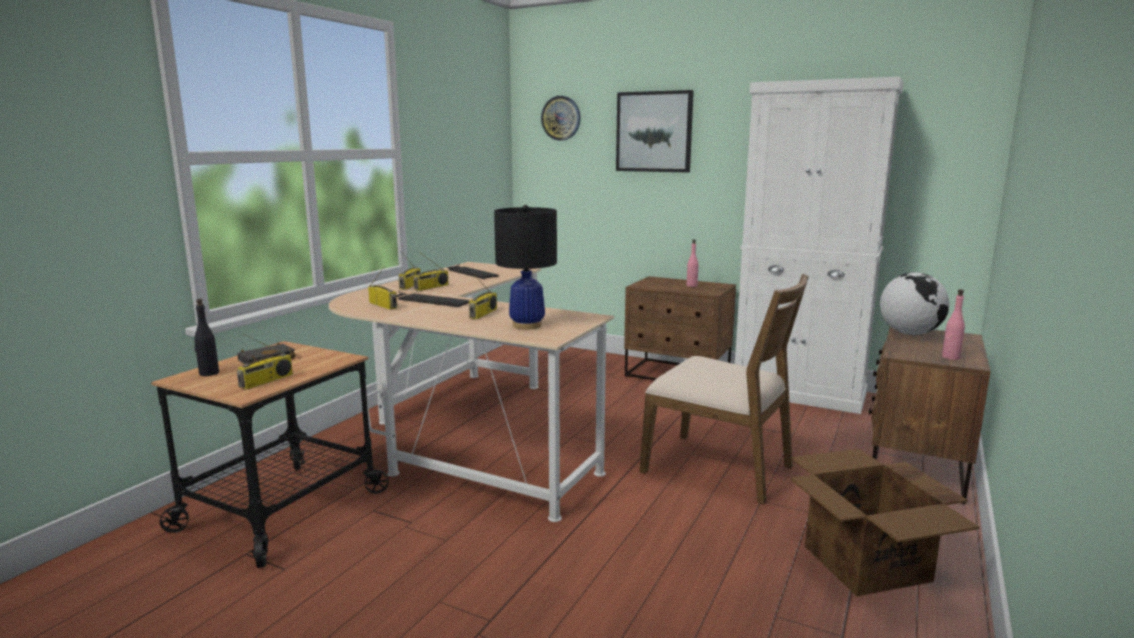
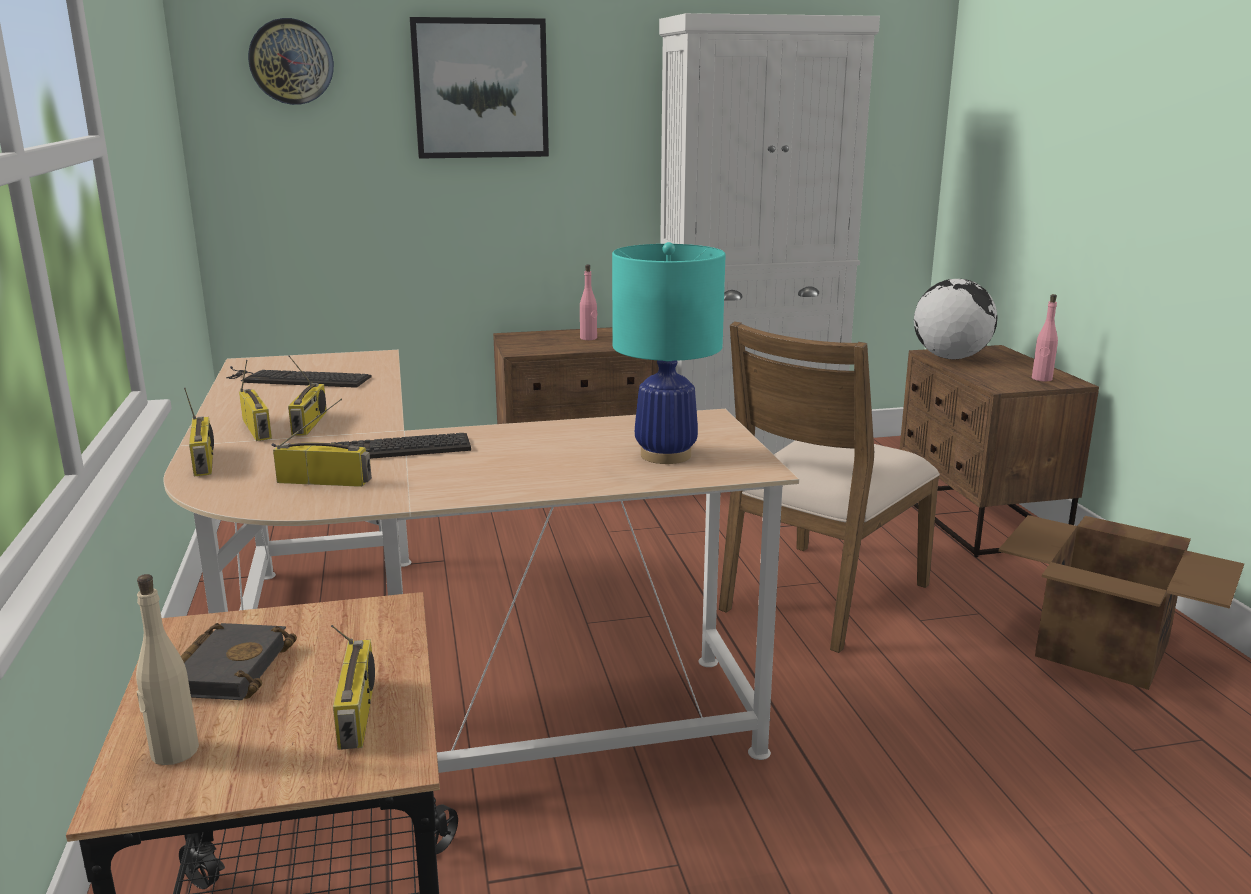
camera: 40 degrees left, 5 degrees up
(209, 373) = (173, 752): black bottle -> beige bottle
(483, 314) = (546, 452): radio -> radio (205, 462)
(527, 325) = (665, 455): black table lamp -> turquoise table lamp
(719, 468) = (821, 596): brown chair -> brown chair turned 135 degrees clockwise

